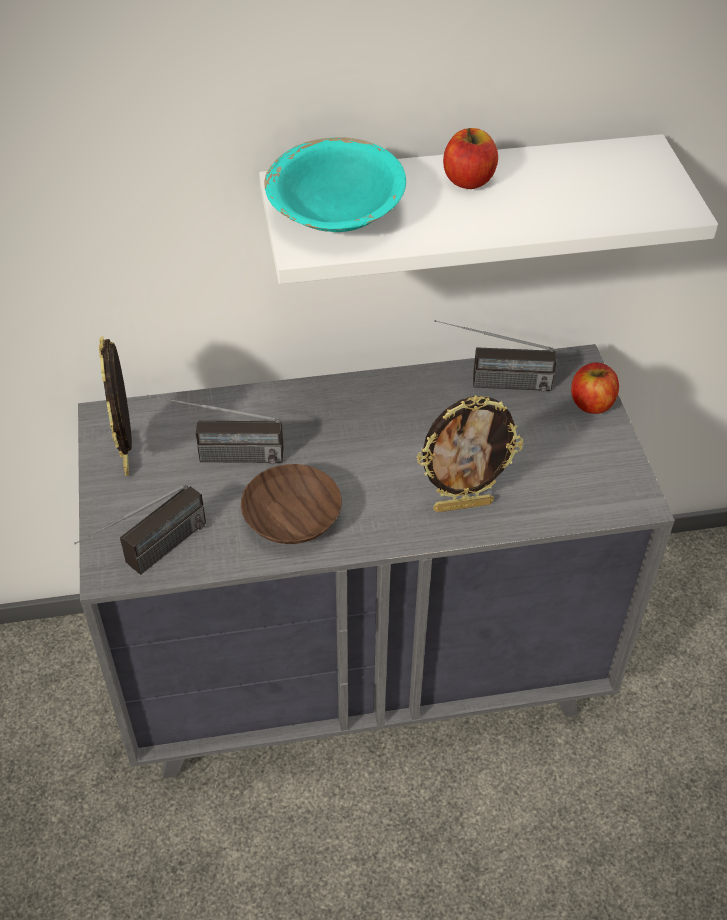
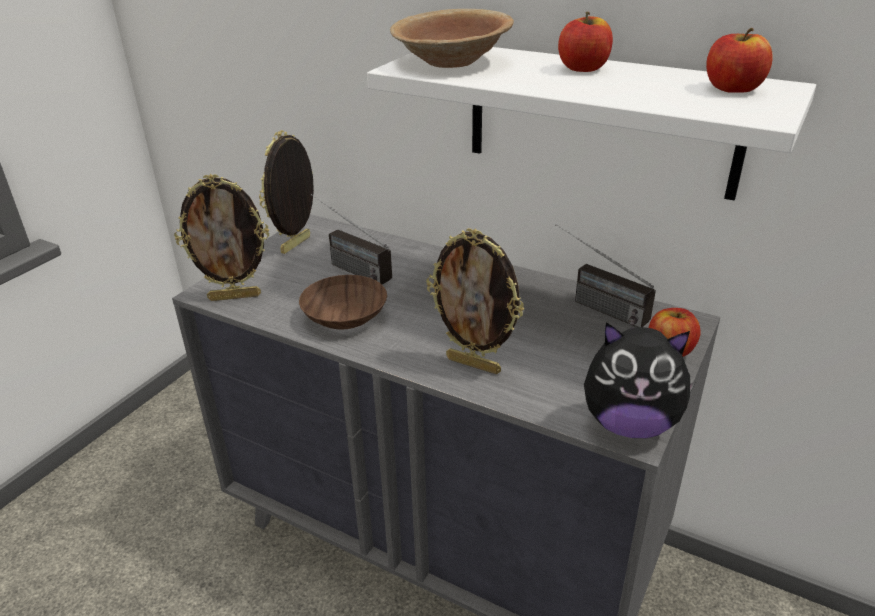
camera: 40 degrees right, 15 degrees down
(150, 558) = (235, 296): radio -> picture frame
(336, 215) = (451, 62): turquoise bowl -> brown bowl
(618, 170) = (733, 89): none -> apple
(626, 494) = (629, 424): none -> plush toy

